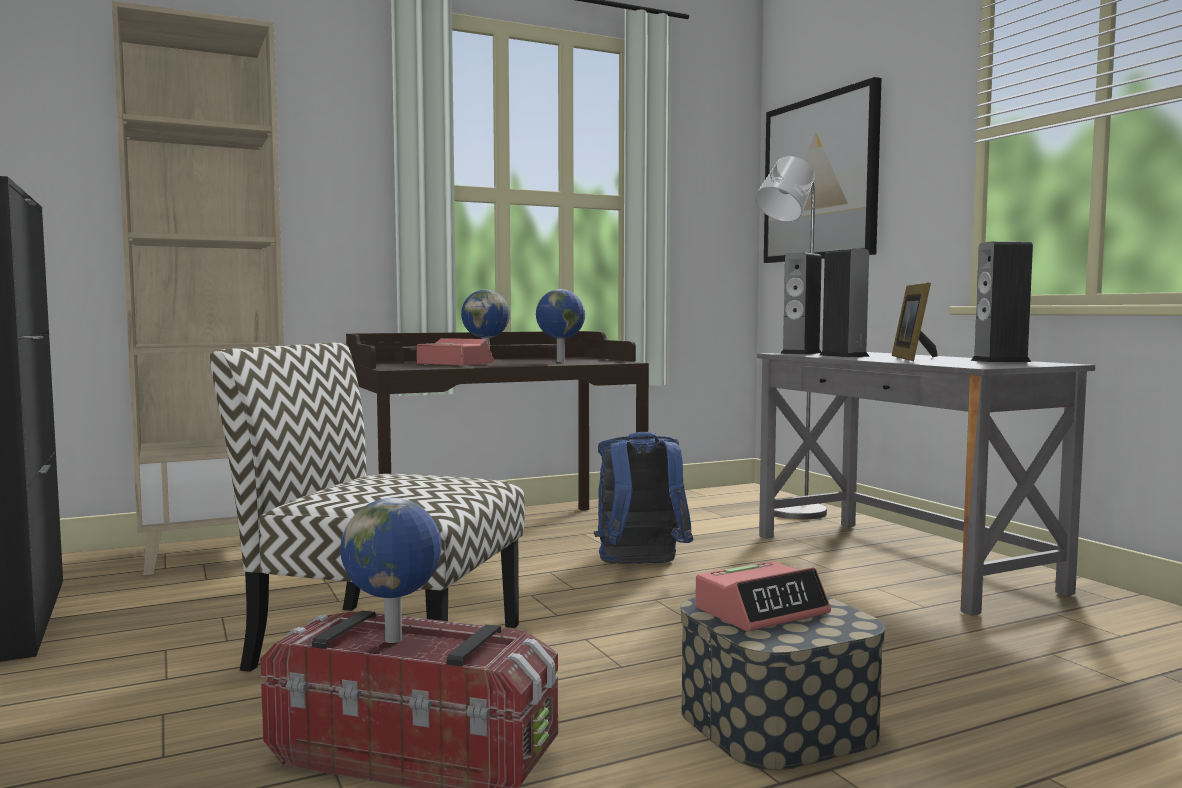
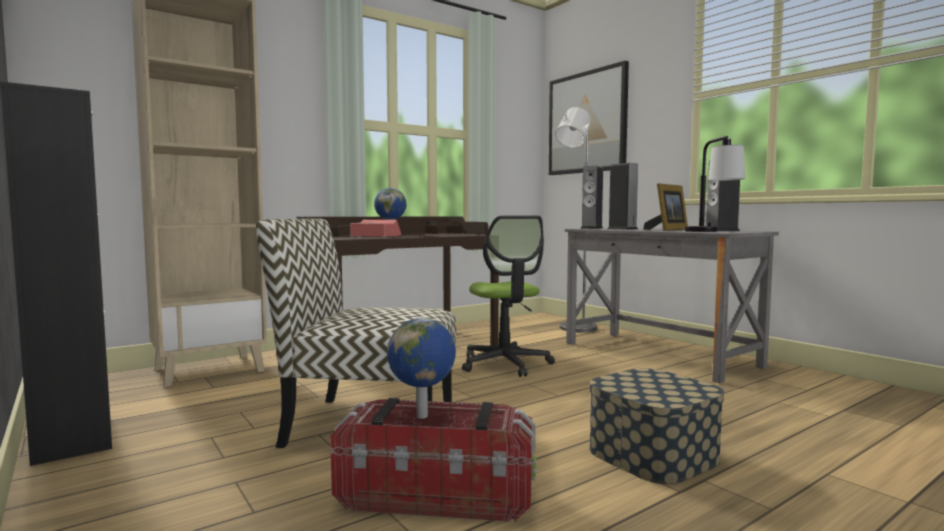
camera: 10 degrees left, 0 degrees up
(559, 362) = (441, 235): globe -> none
(640, 566) = (505, 364): blue backpack -> office chair
(761, 611) = (643, 384): alarm clock -> none
(913, 358) = (668, 230): picture frame -> picture frame turned 135 degrees counterclockwise
(970, 364) = (712, 231): none -> table lamp

